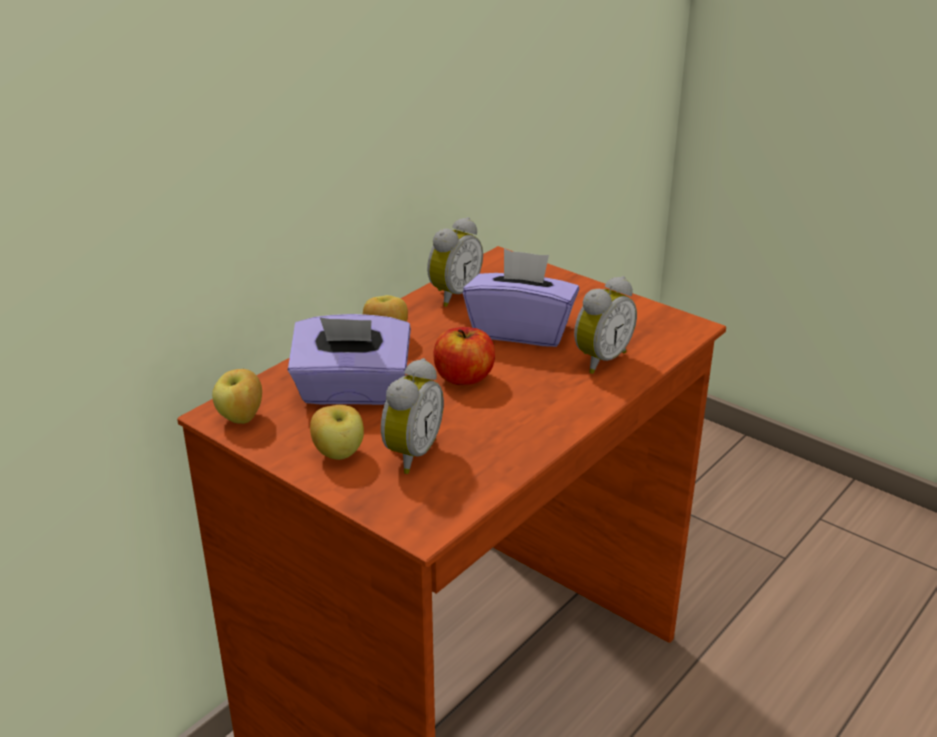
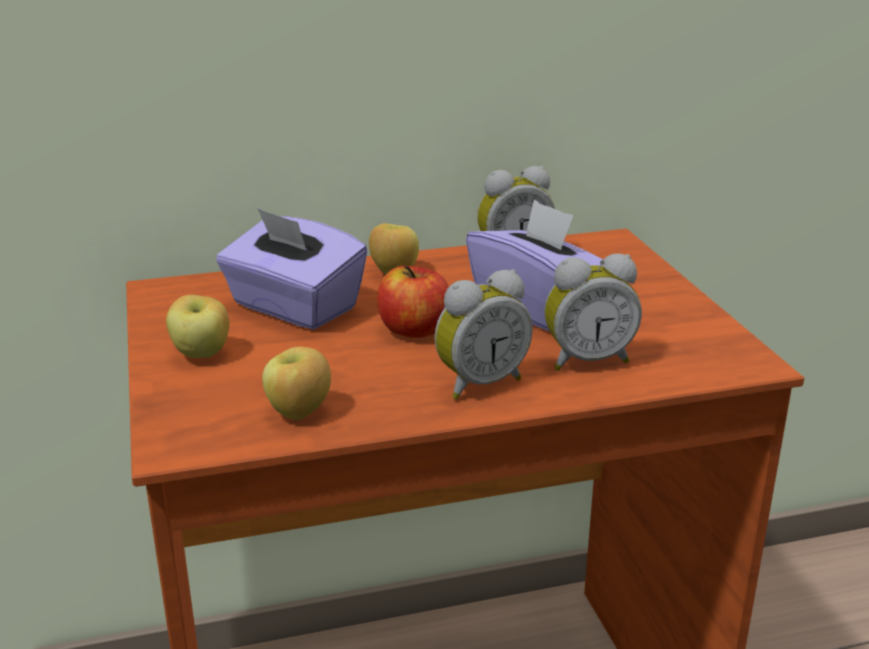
camera: 35 degrees right, 5 degrees down
(241, 418) = (170, 298): apple -> apple (299, 413)
(409, 454) = (261, 377): alarm clock -> alarm clock (479, 383)

